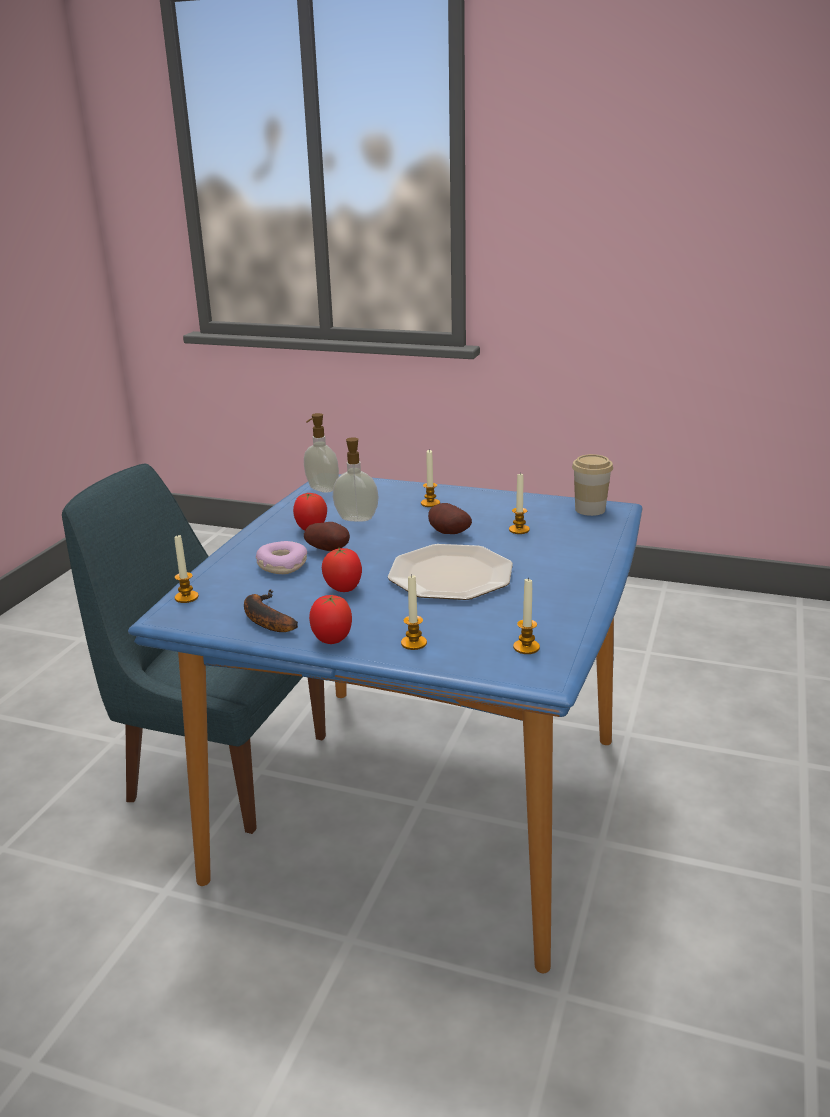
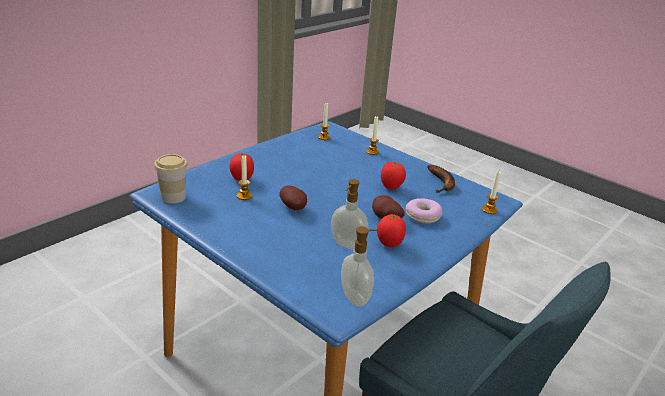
camera: 160 degrees left, 5 degrees up
(332, 640) = (410, 163): tomato -> tomato (242, 179)
(430, 503) = (276, 242): candle -> none
(452, 575) = (321, 178): plate -> none

